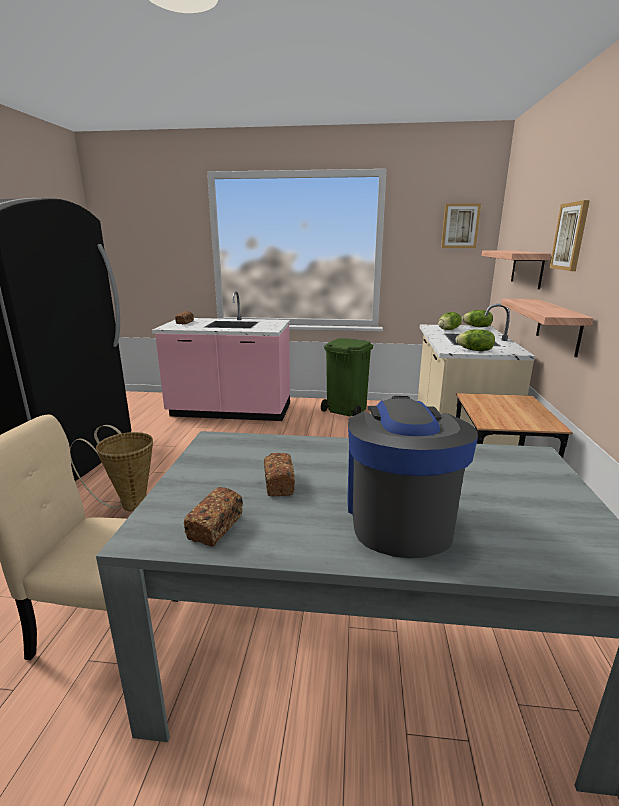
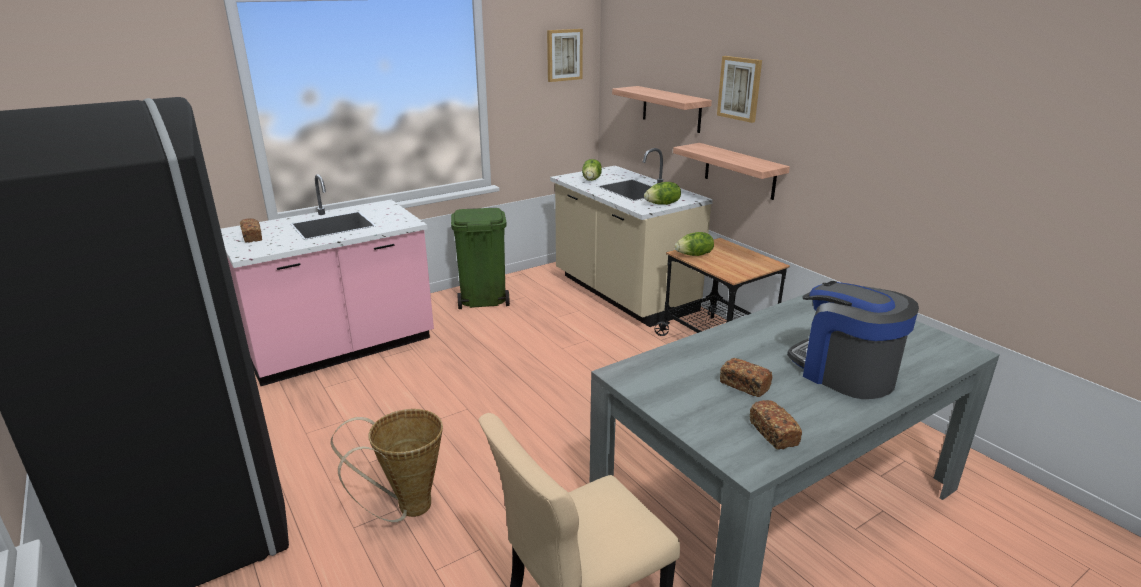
camera: 40 degrees left, 5 degrees up
(477, 327) = (608, 170): lettuce -> lettuce (694, 255)

